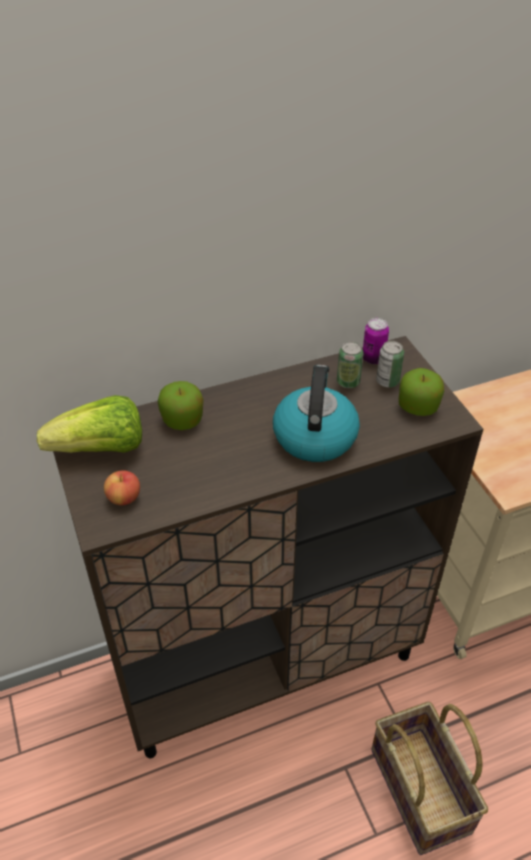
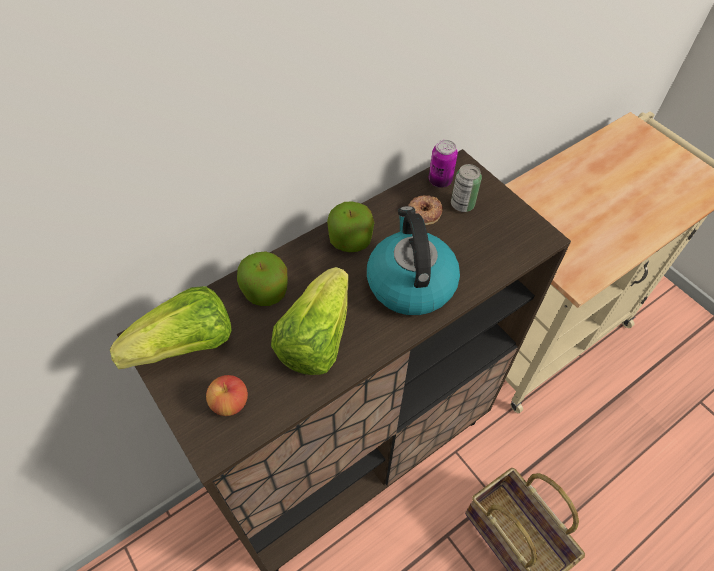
camera: 15 degrees left, 10 degrees up
(214, 463) = (316, 338): none -> lettuce
(348, 382) = (424, 213): can -> donut
(418, 406) = (501, 228): apple -> apple (350, 240)

